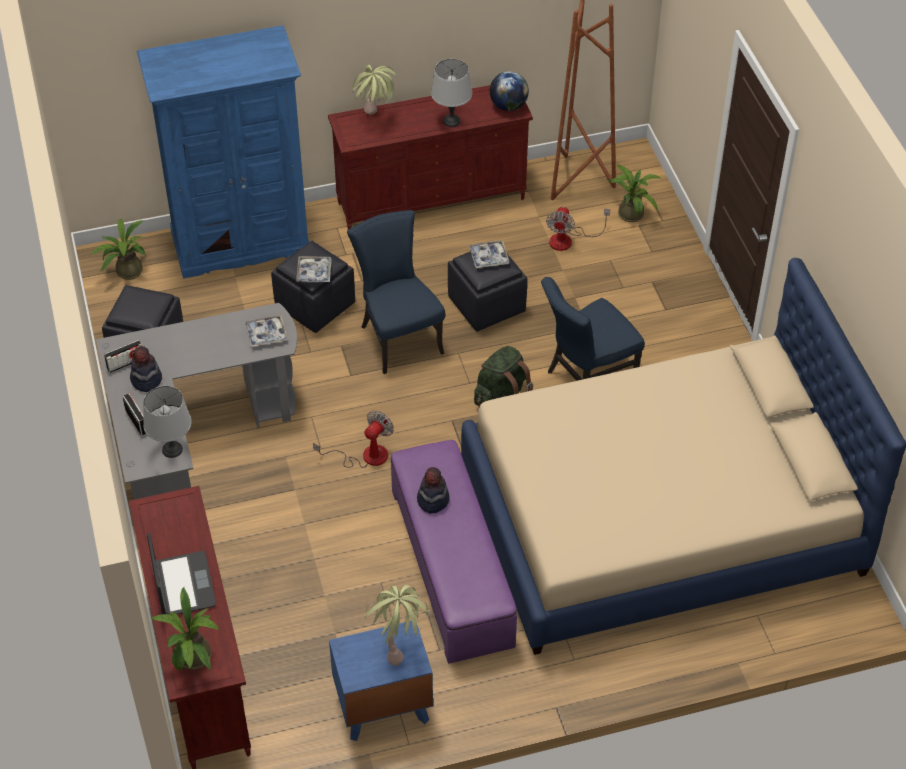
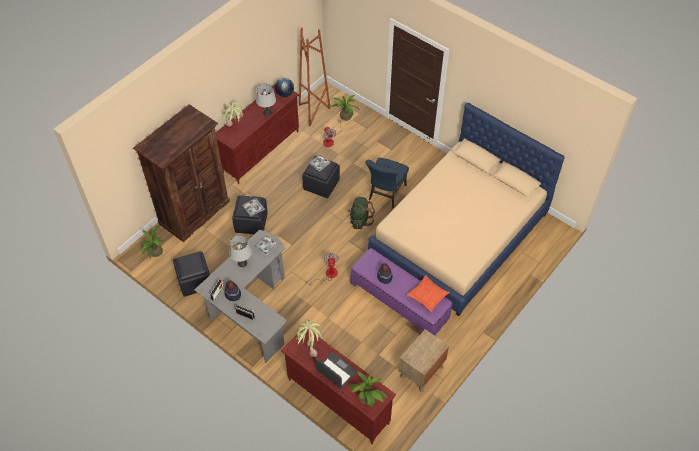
camera: 35 degrees left, 5 degrees up
(172, 449) = (271, 318): grey table lamp -> grey table lamp (242, 263)
(240, 242) = (194, 212): blue wardrobe -> brown wardrobe
(382, 706) = (421, 372): blue nightstand -> brown nightstand
(398, 336) = (297, 217): blue chair -> none
(398, 644) = (427, 342): potted plant -> potted plant (309, 346)
(479, 574) = (427, 296): none -> orange pillow

